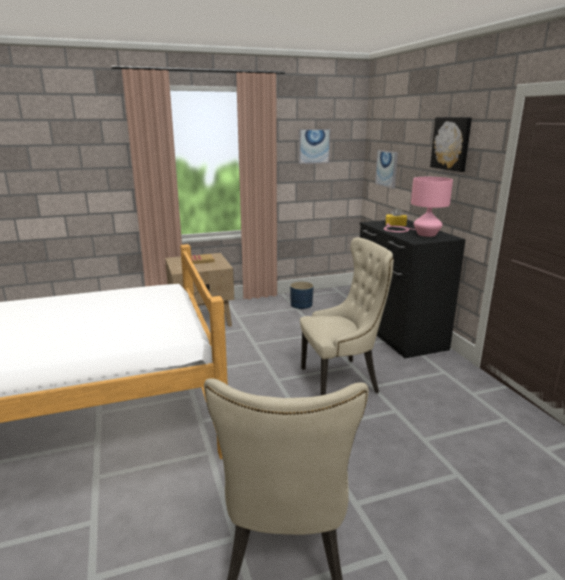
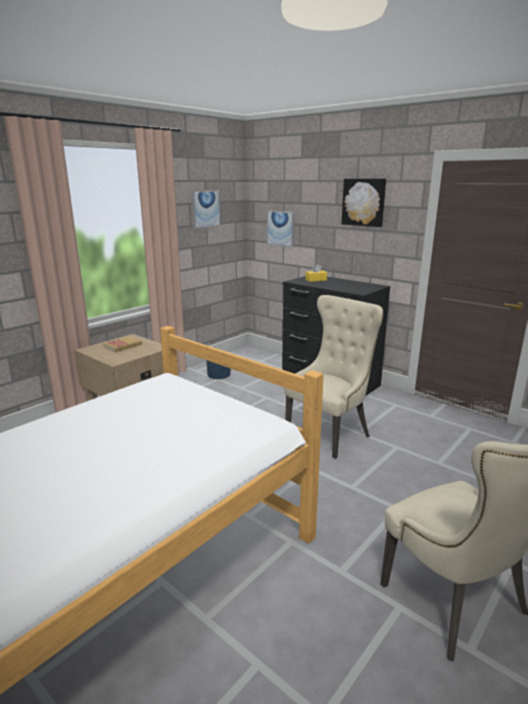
camera: 30 degrees left, 0 degrees up
(414, 232) = (344, 285): pink table lamp -> none

